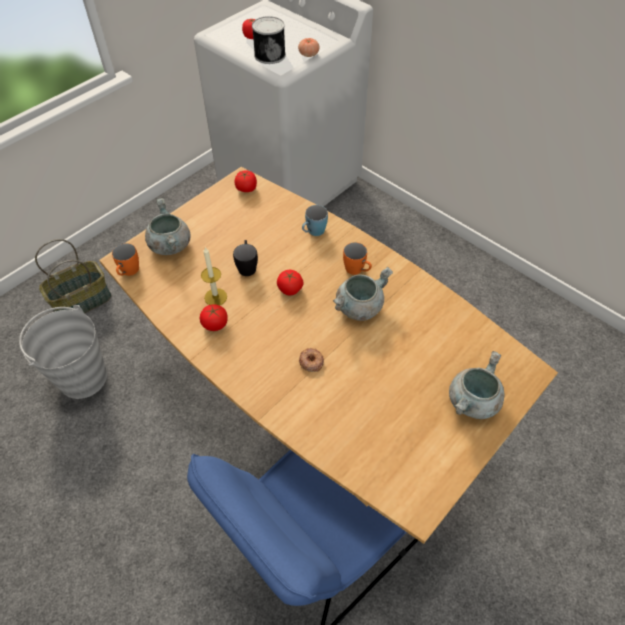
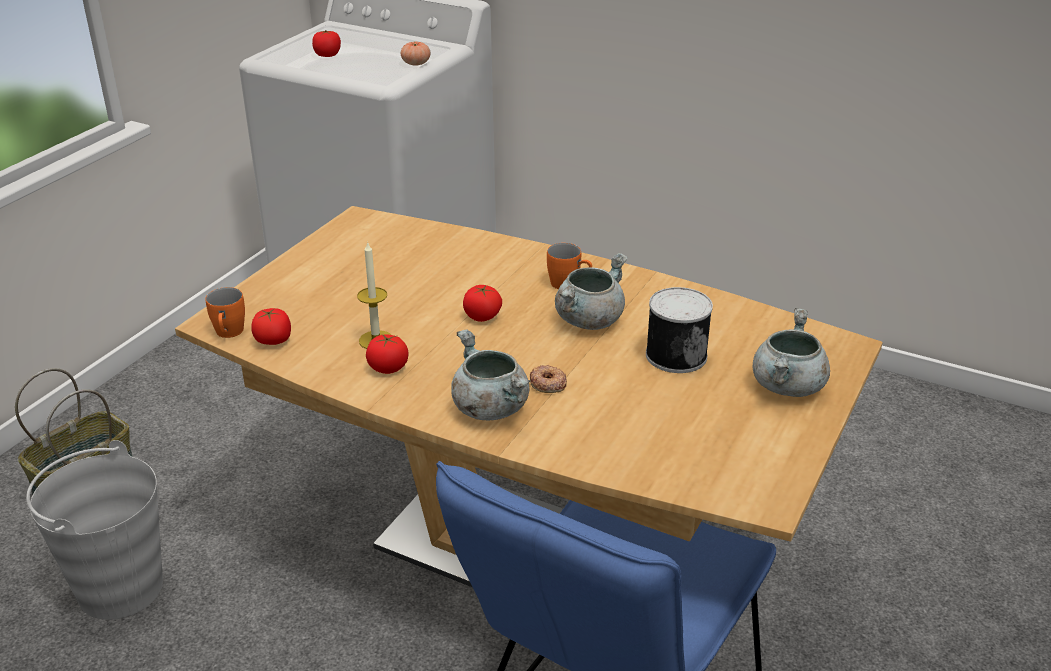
camera: 15 degrees left, 20 degrees down
(170, 245) = (281, 297): grey cooking pot -> grey cooking pot (489, 408)
(246, 188) = (370, 226): tomato -> tomato (273, 340)
(247, 266) = (408, 302): black mug -> none
(270, 55) = (361, 69): can -> can (675, 354)
(313, 232) = (489, 256): blue mug -> none

